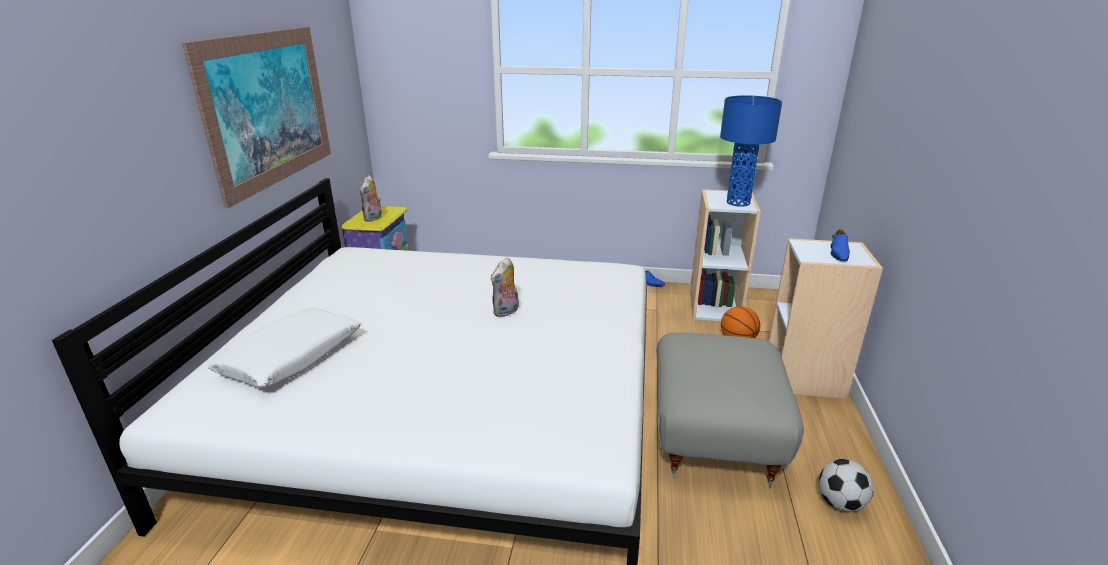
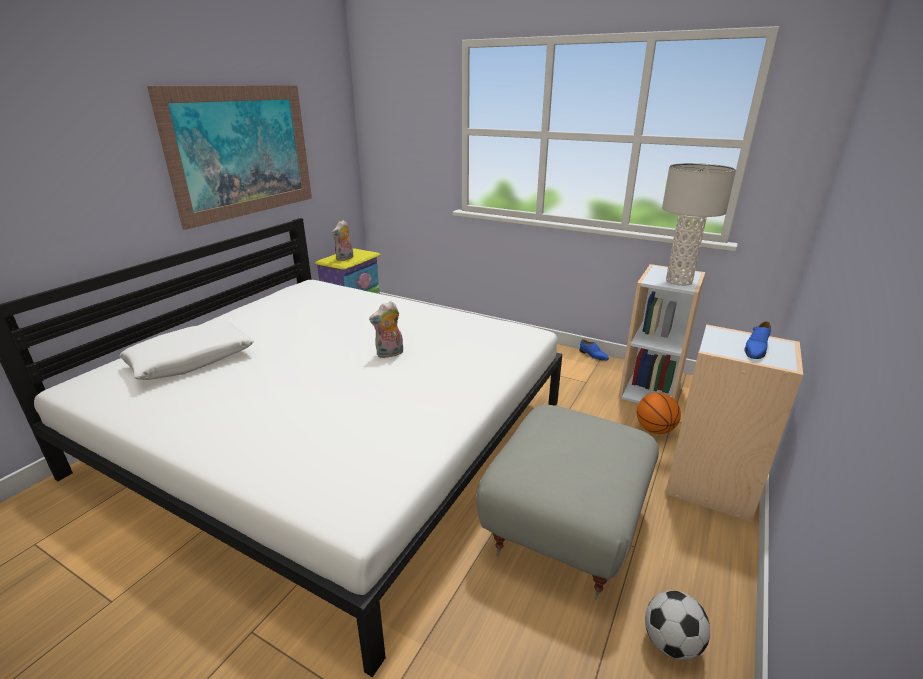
camera: 20 degrees right, 0 degrees up
(738, 203) = (679, 281): blue table lamp -> white table lamp

